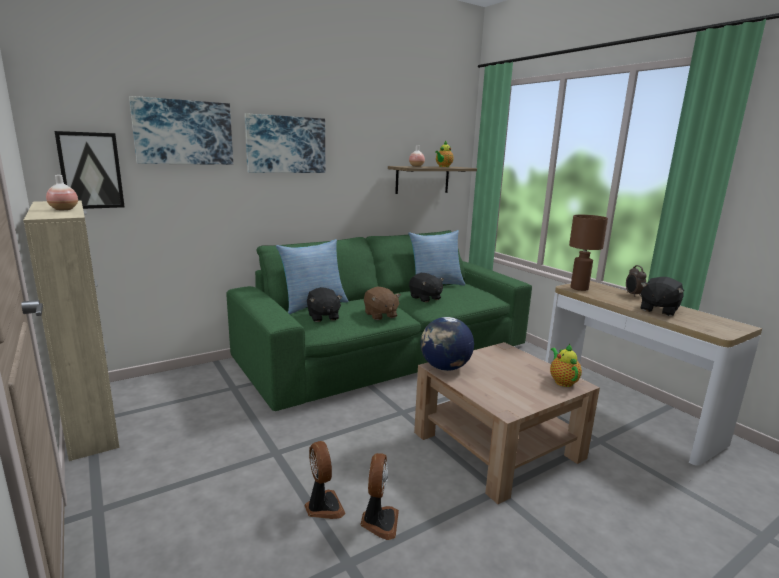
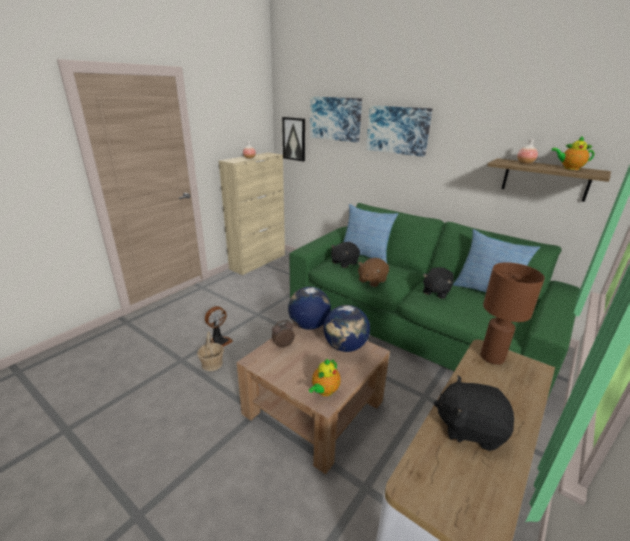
camera: 70 degrees right, 10 degrees up
(379, 522) = (212, 363): fan -> basket
(493, 358) = (345, 346): none -> globe
(562, 381) = (324, 391): teapot -> teapot turned 150 degrees clockwise
(633, 295) = (525, 408): alarm clock -> alarm clock (283, 345)

